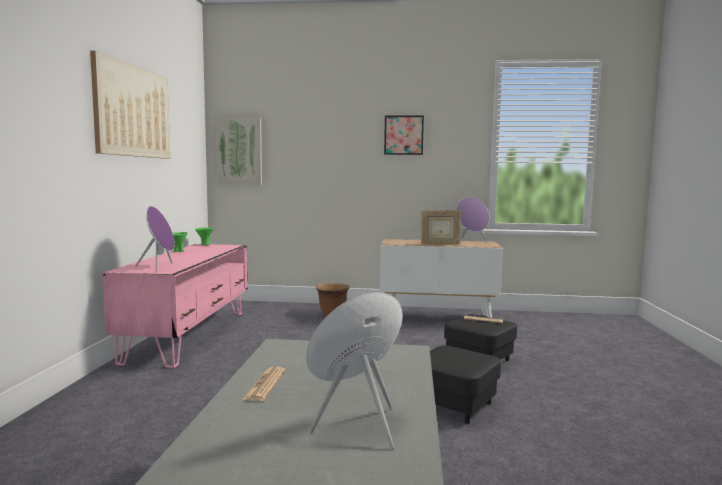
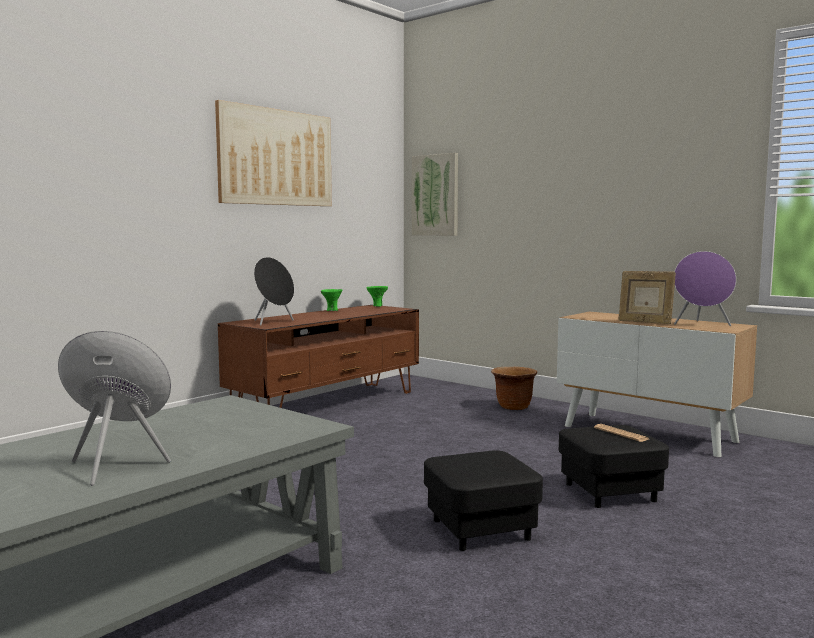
camera: 35 degrees right, 0 degrees up
(159, 267) = (273, 322): purple speaker -> black speaker
(189, 335) = (328, 405): pink tv stand -> brown tv stand
(265, 385) = (134, 426): newspaper -> none
(403, 135) = (629, 162): picture -> none

